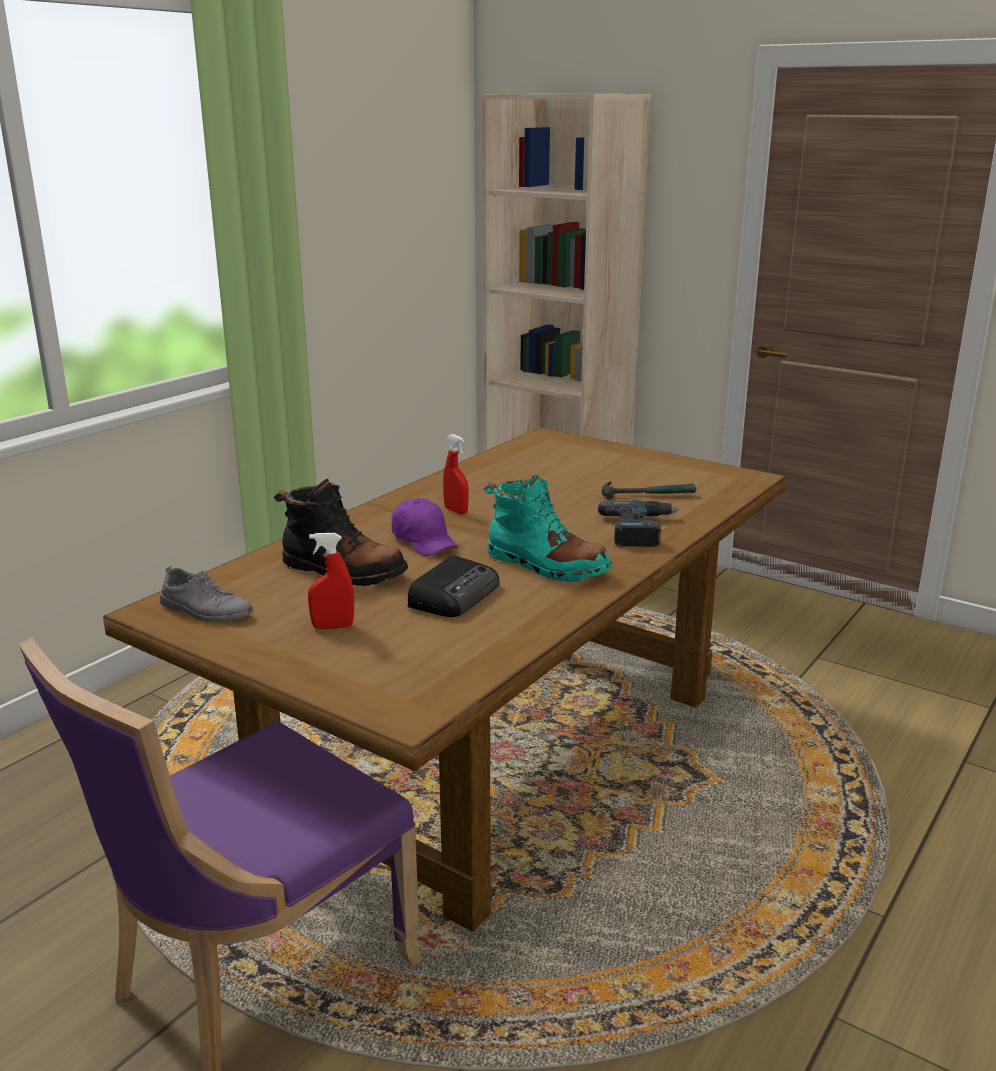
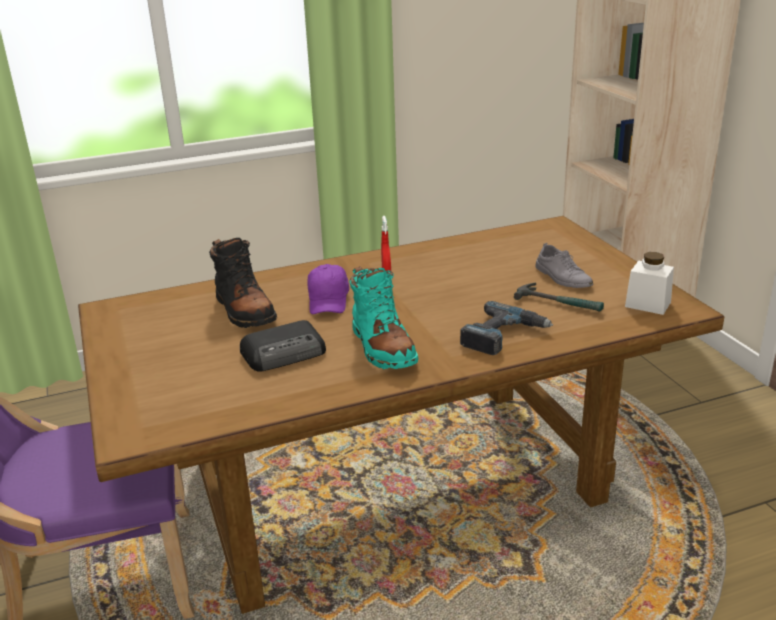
camera: 35 degrees right, 5 degrees up
(205, 610) = (130, 317): grey shoe -> grey shoe (562, 277)
(333, 626) = (179, 353): red spray bottle -> none
(719, 480) = (647, 304): none -> white jar

